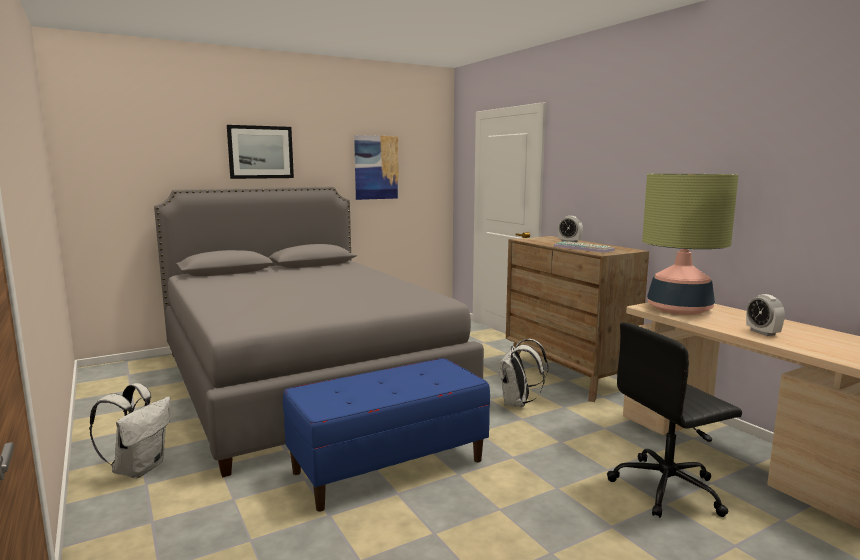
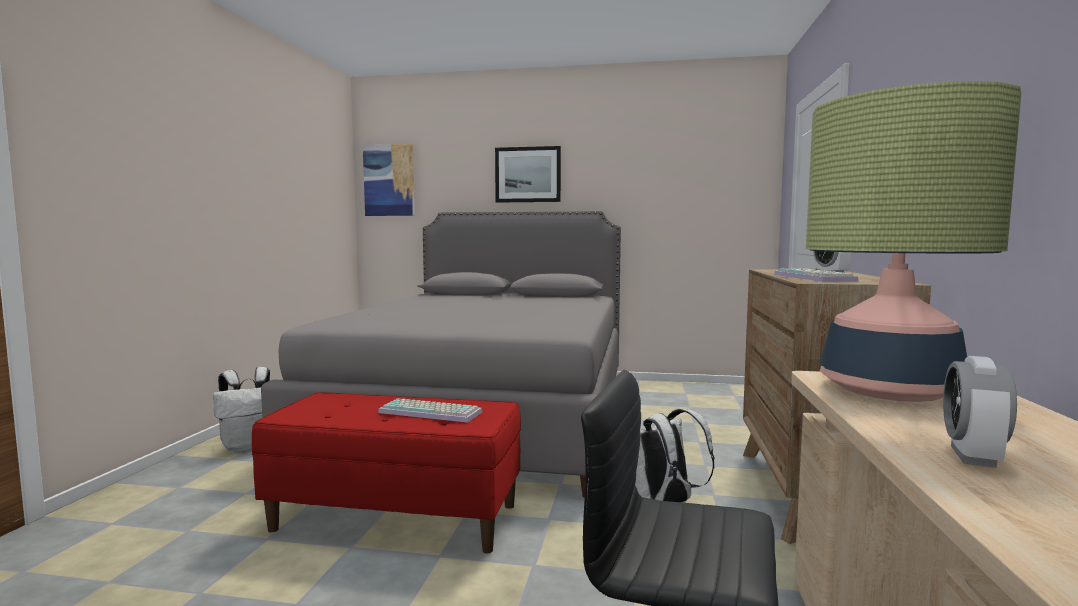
camera: 40 degrees right, 5 degrees down
(376, 167) = (663, 189): picture -> picture (389, 180)
(389, 466) = (397, 517): blue bench -> red bench
(414, 378) = (432, 412): none -> keyboard

